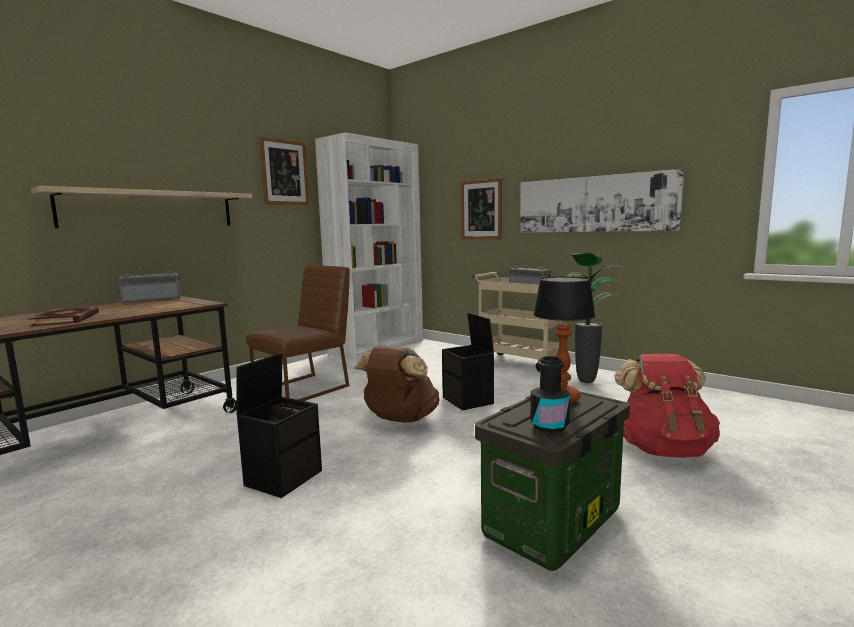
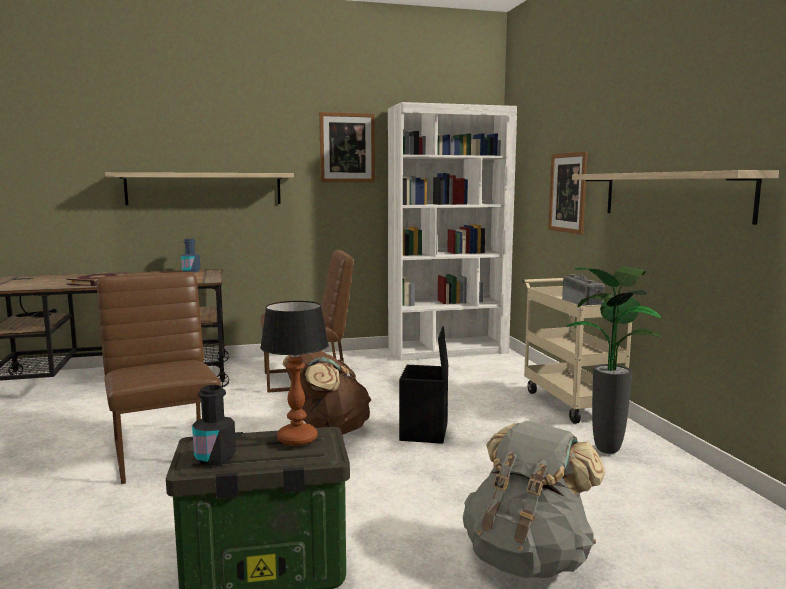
camera: 35 degrees right, 0 degrees up
(151, 300) = (191, 271): radio -> blue bottle
(284, 477) = (165, 451): black storage box -> brown chair
(593, 204) = (672, 195): picture -> shelf
(663, 449) = (527, 558): red backpack -> grey backpack

